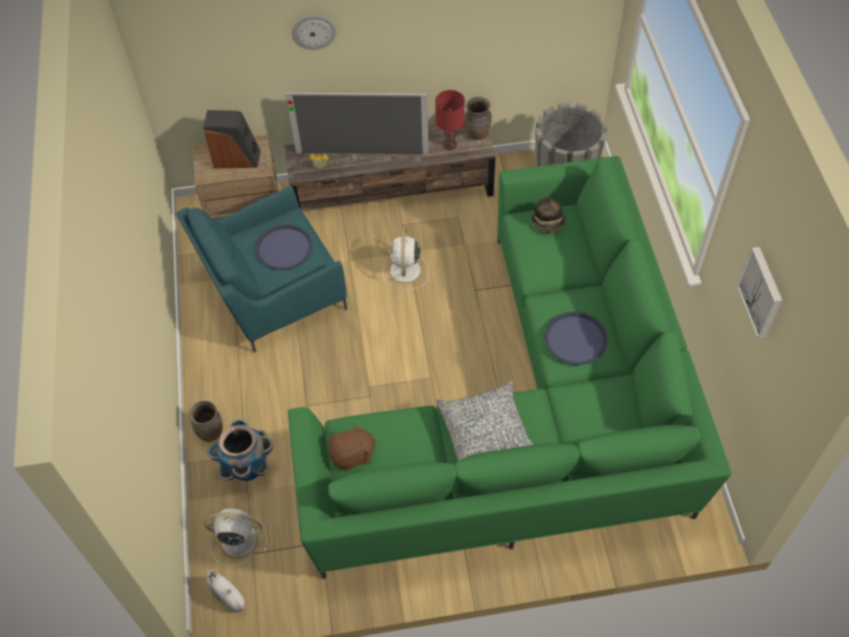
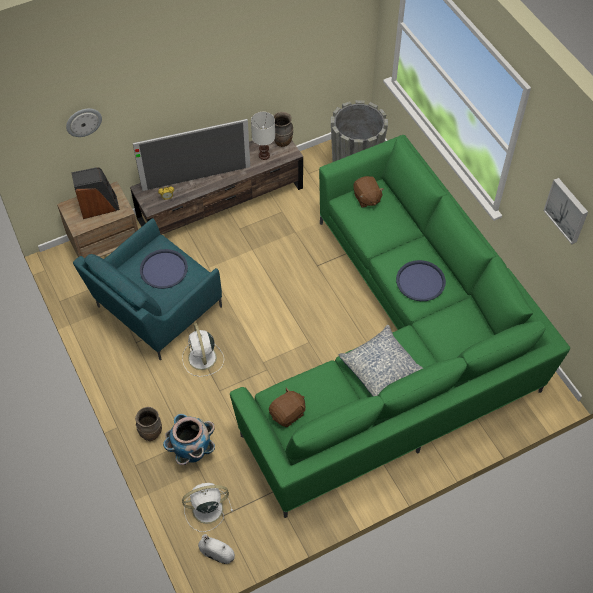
camera: 20 degrees left, 0 degrees up
(314, 31) = (149, 89): wall clock -> wall clock (83, 122)
(405, 271) = (256, 265): white fan -> white fan (202, 359)
(449, 145) = (263, 156): red table lamp -> white table lamp
(548, 223) = (366, 198): hat -> brown plush toy

